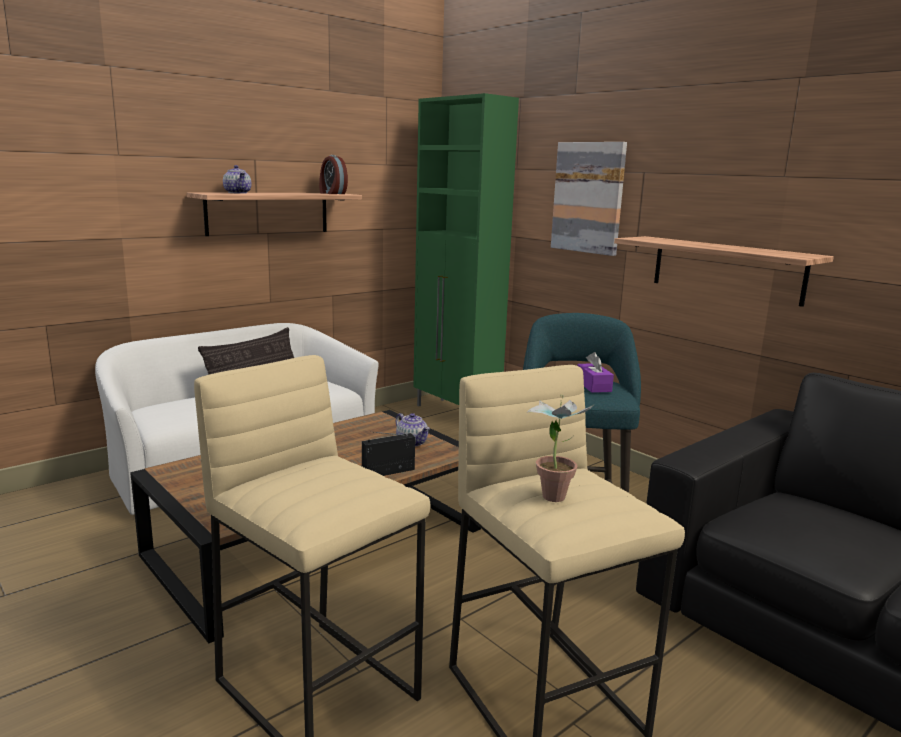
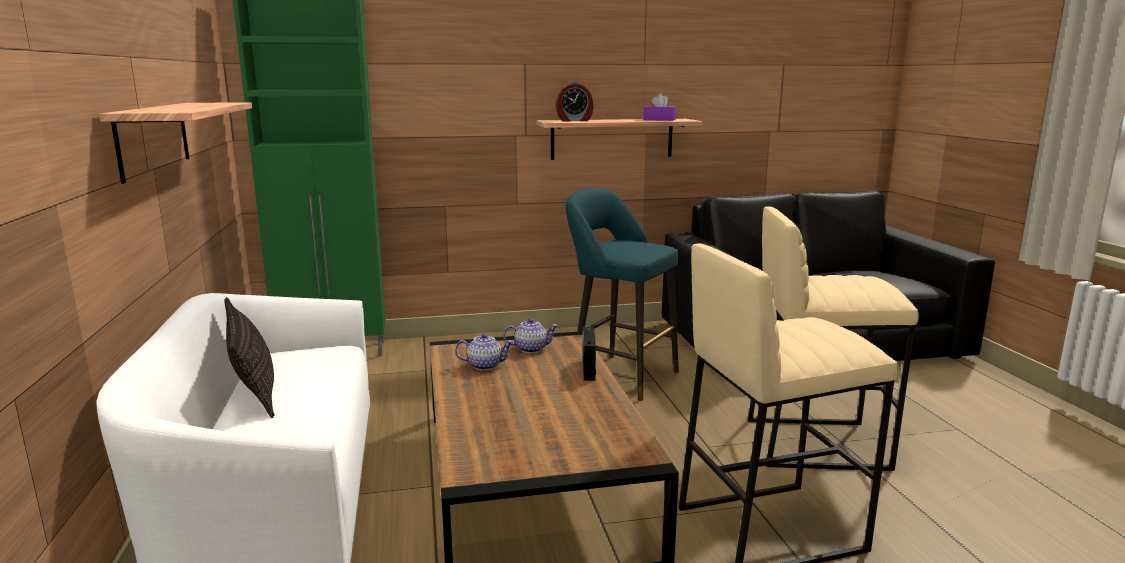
camera: 60 degrees left, 0 degrees up
(238, 193) = (161, 109): teapot -> teapot (485, 365)
(332, 193) = (214, 103): alarm clock -> alarm clock (574, 120)
(553, 493) = (845, 285): potted plant -> none
(588, 197) = (468, 90): picture -> none
(593, 386) = (631, 243): purple tissue box -> purple tissue box (659, 119)

